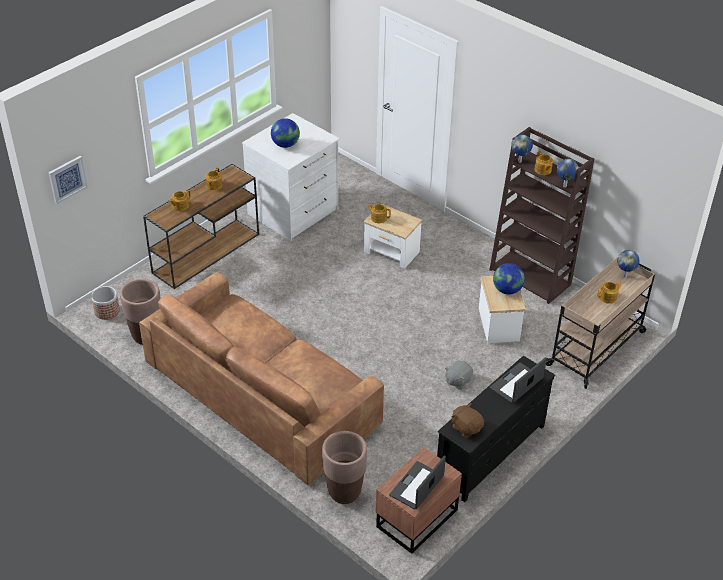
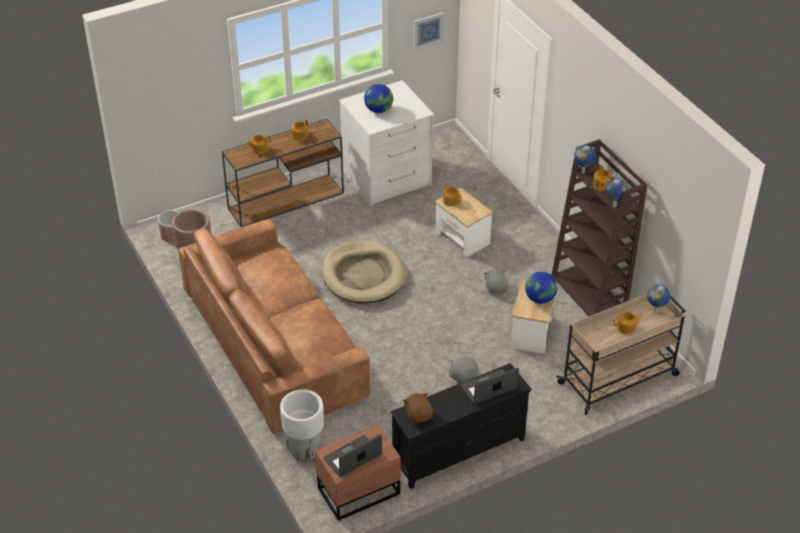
camera: 20 degrees right, 0 degrees up
(67, 179) = (147, 103): picture -> picture (428, 30)
(316, 308) = (363, 275): none -> beige dog bed
(344, 492) = (304, 450): brown planter -> white planter
(445, 291) = (496, 288): none -> grey plush toy

